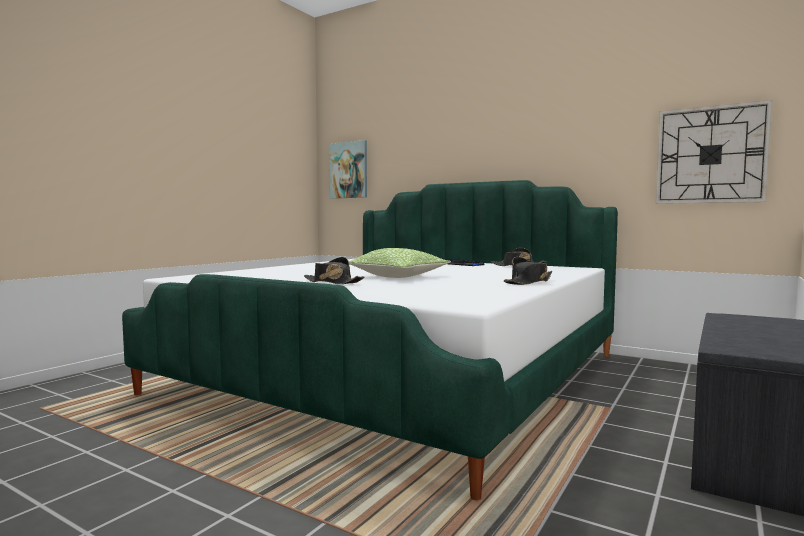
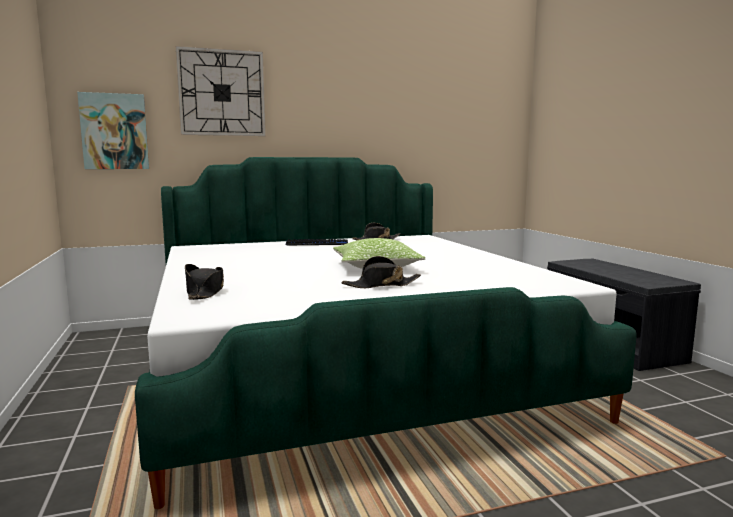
camera: 50 degrees left, 5 degrees up
(528, 282) = (480, 257): black hat -> black hat (205, 292)
(710, 155) = (481, 145): wall clock -> wall clock (222, 93)

